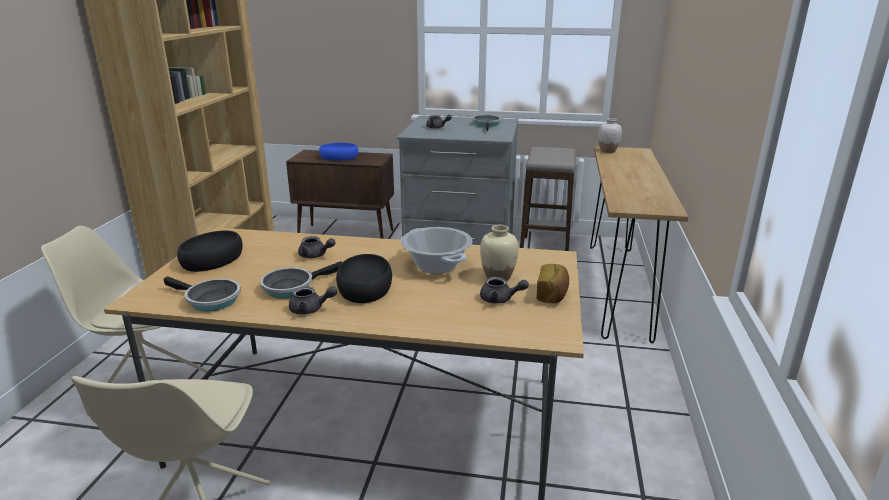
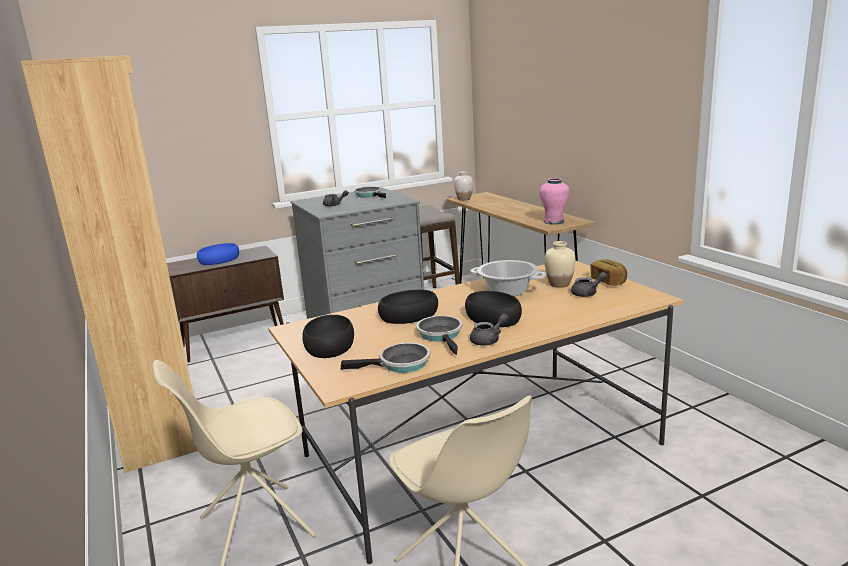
camera: 35 degrees left, 5 degrees down
(292, 287) = (441, 335): frying pan -> frying pan turned 150 degrees clockwise
(315, 256) = (409, 315): grey teapot -> black bowl
(640, 202) = (553, 221): none -> pink vase

